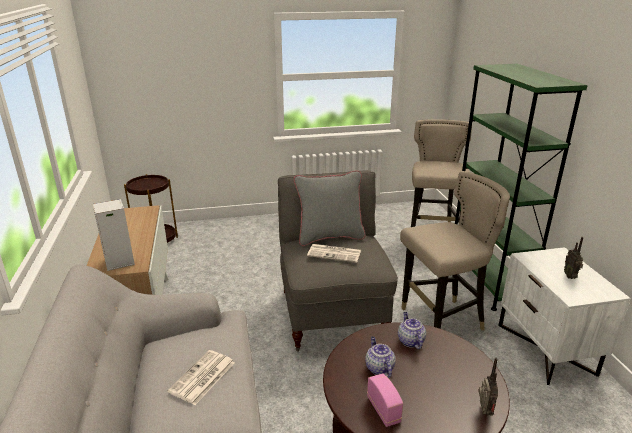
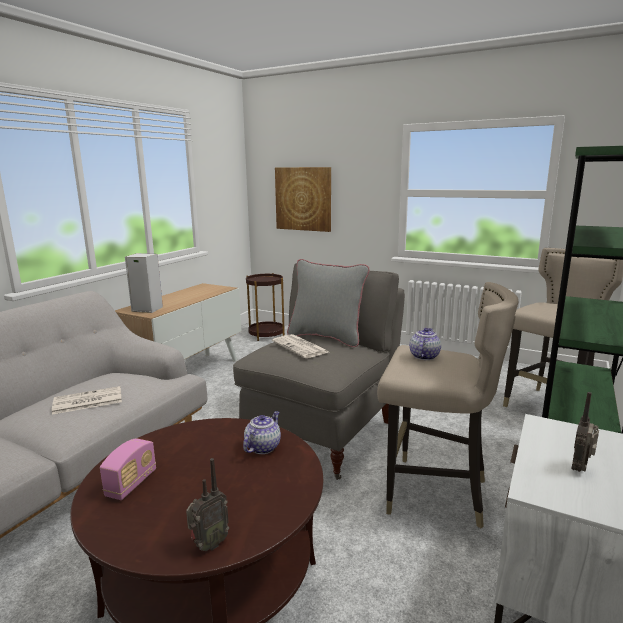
camera: 40 degrees right, 10 degrees down
(168, 90) = (303, 199): none -> picture
(379, 368) = (193, 452): teapot -> teapot (424, 356)

